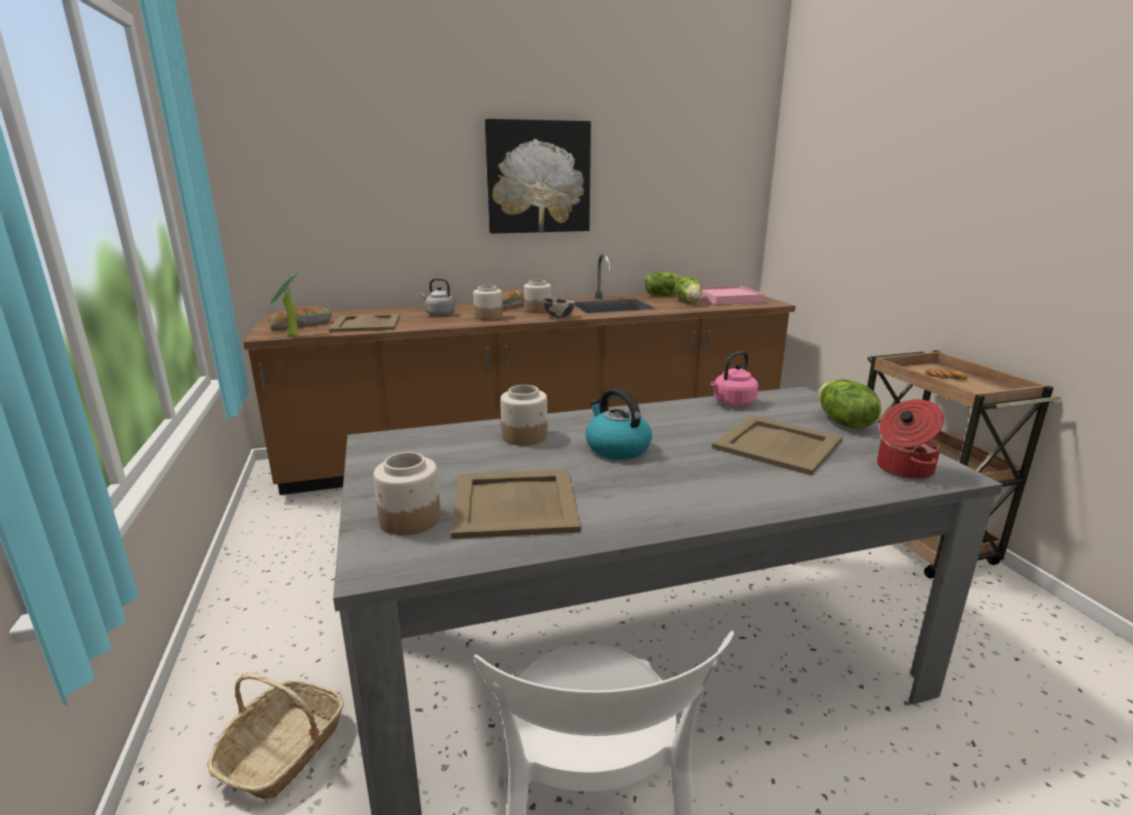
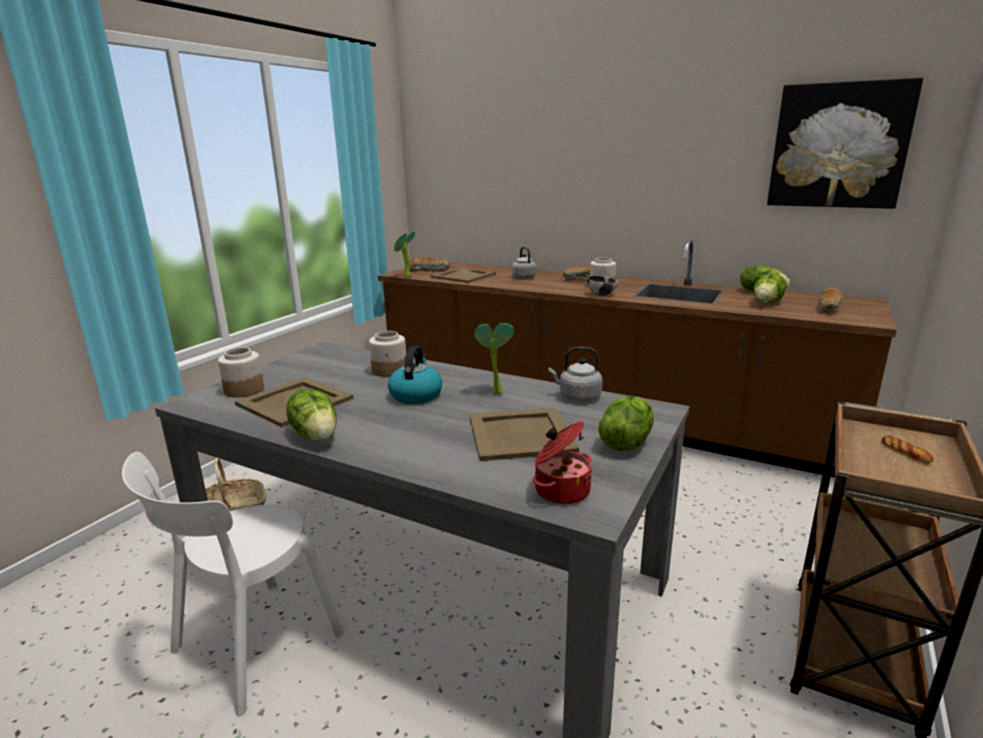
camera: 45 degrees right, 0 degrees up
(489, 317) = (550, 285): jar -> none
(538, 177) = (641, 161): picture -> picture (839, 146)
(637, 521) = (316, 435): none -> lettuce
(669, 421) = (495, 392): none -> potted plant
(728, 298) = (829, 307): pink tray -> bread
(732, 403) = (577, 396): pink kettle -> grey kettle

